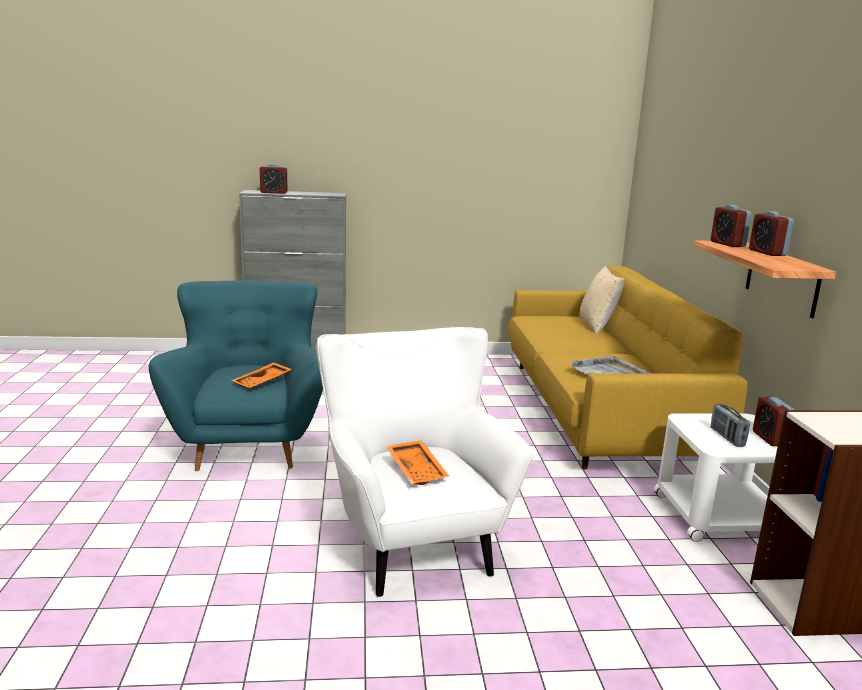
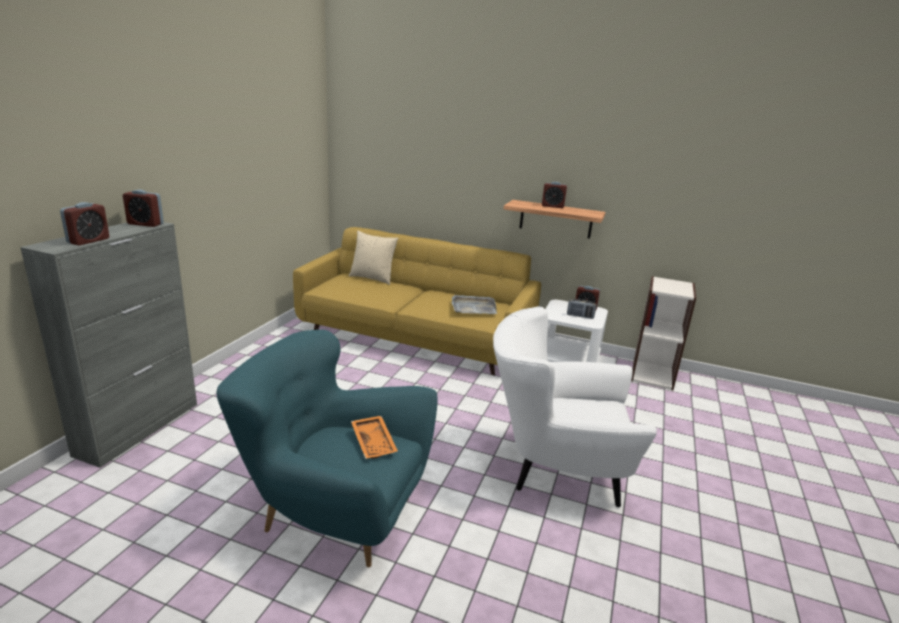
camera: 65 degrees left, 5 degrees up
(418, 470) = (594, 416): orange tray -> none
(727, 244) = (522, 204): alarm clock -> alarm clock (145, 224)

